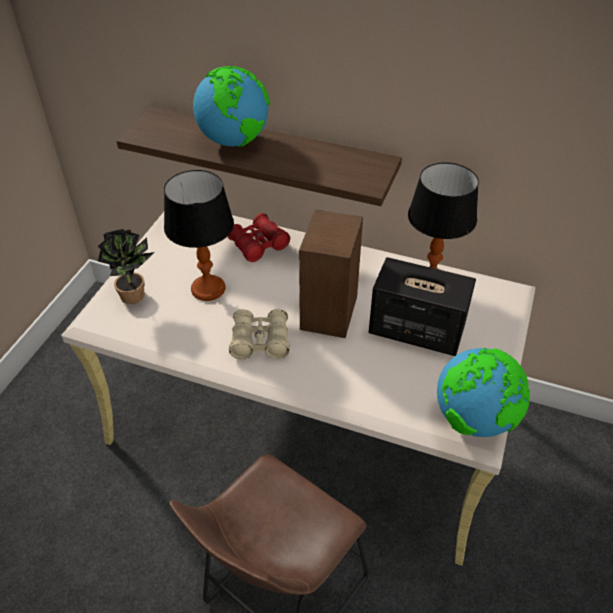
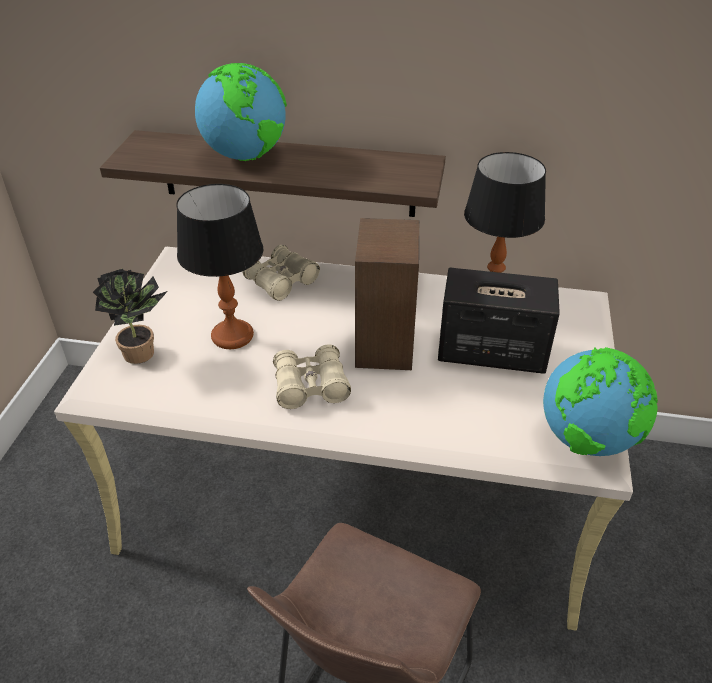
camera: 10 degrees left, 5 degrees down
(258, 245) = (282, 281): red binoculars -> beige binoculars

